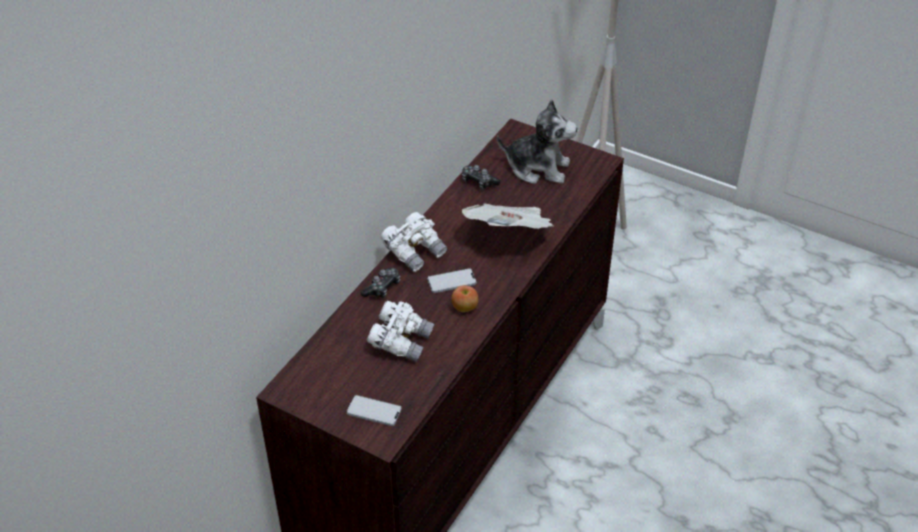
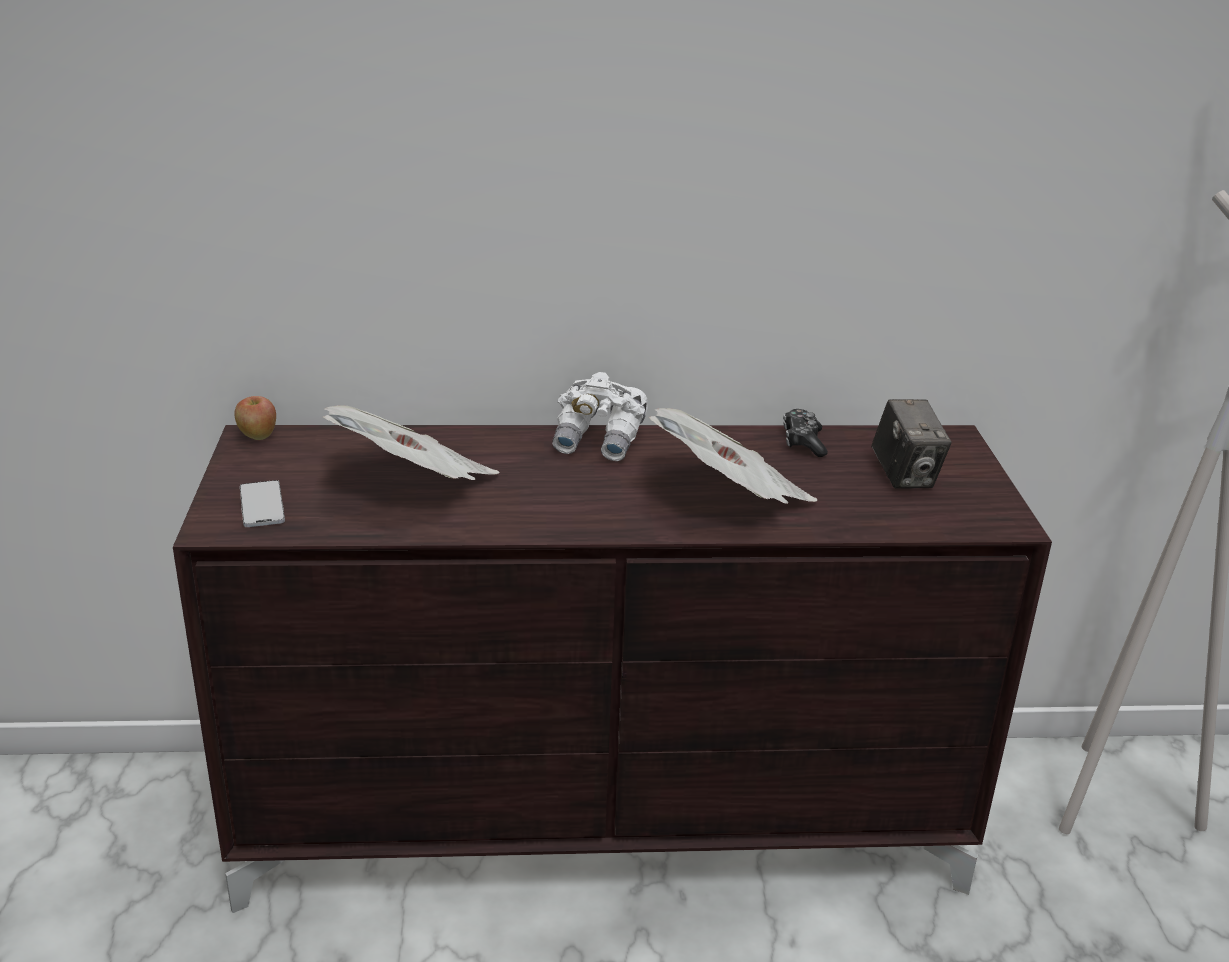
camera: 55 degrees right, 15 degrees down
(382, 288) = (503, 441): game controller -> none
(401, 341) = (415, 484): white binoculars -> newspaper
(451, 281) = (574, 484): phone -> none
(465, 308) = (531, 510): apple -> apple (257, 436)
(538, 168) = (905, 476): plush toy -> camera

